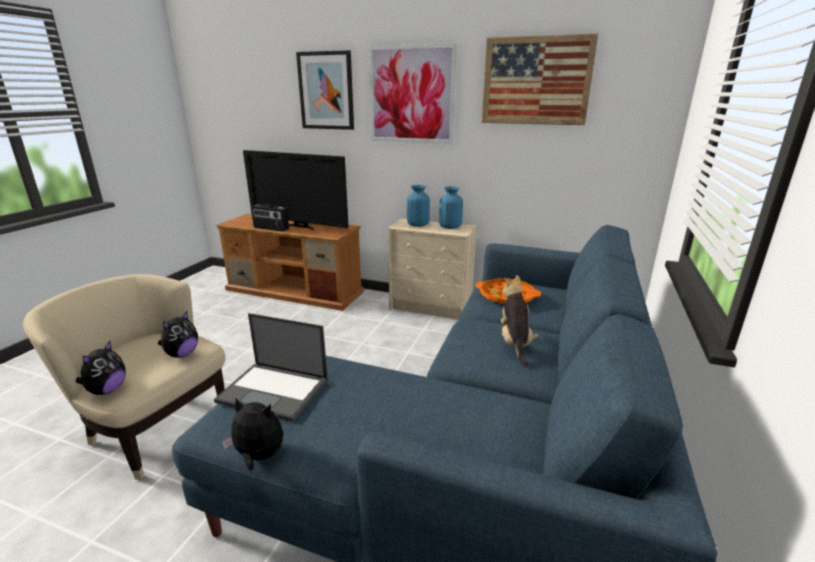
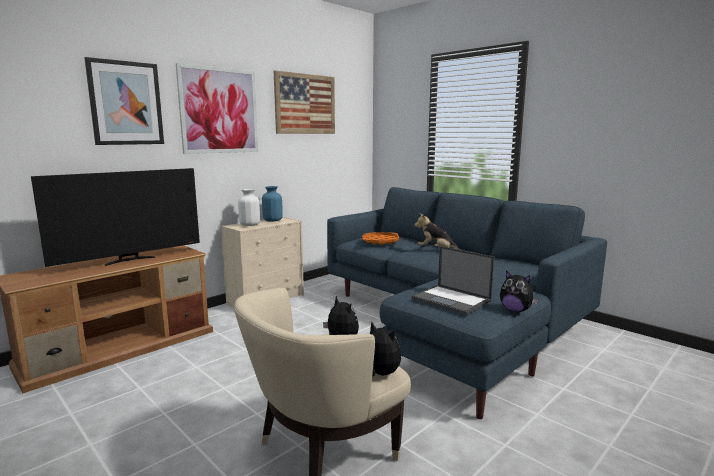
camera: 65 degrees left, 10 degrees down
(258, 457) = (516, 310): plush toy -> plush toy turned 90 degrees counterclockwise
(271, 228) = (105, 270): radio -> none
(275, 390) = (452, 300): laptop -> laptop turned 90 degrees clockwise
(418, 225) = (250, 225): blue vase -> white vase

